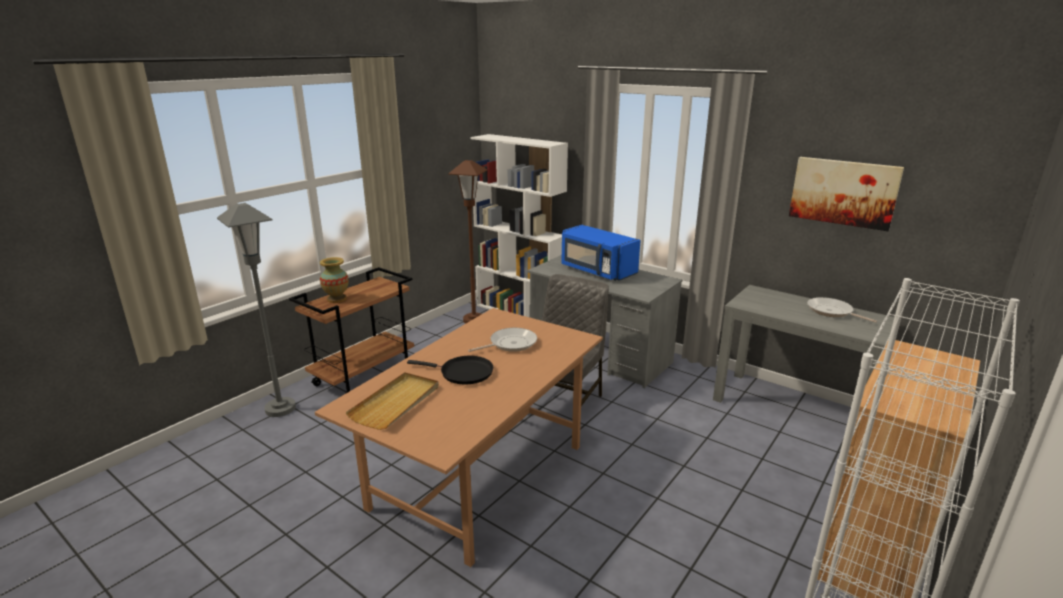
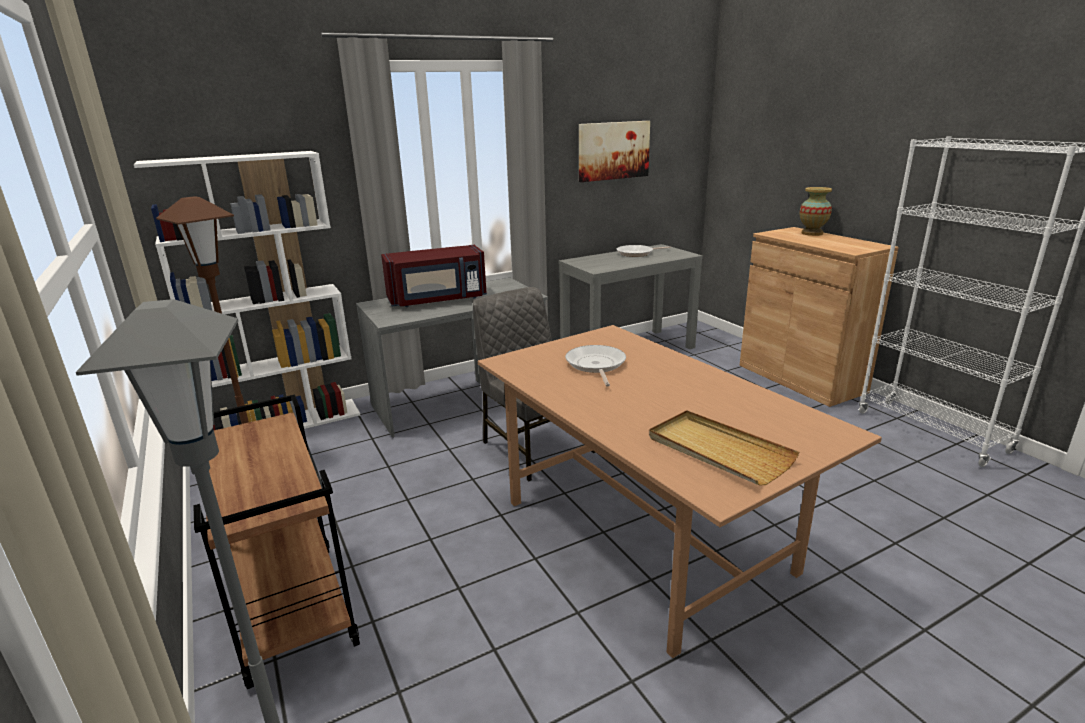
camera: 65 degrees left, 0 degrees up
(337, 299) = (247, 484): vase -> vase (812, 233)
(463, 373) = (656, 400): black frying pan -> none
(597, 271) = (437, 300): blue microwave -> red microwave

